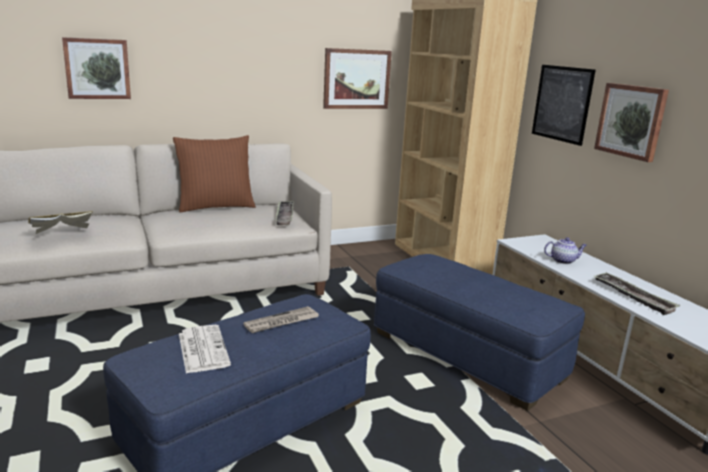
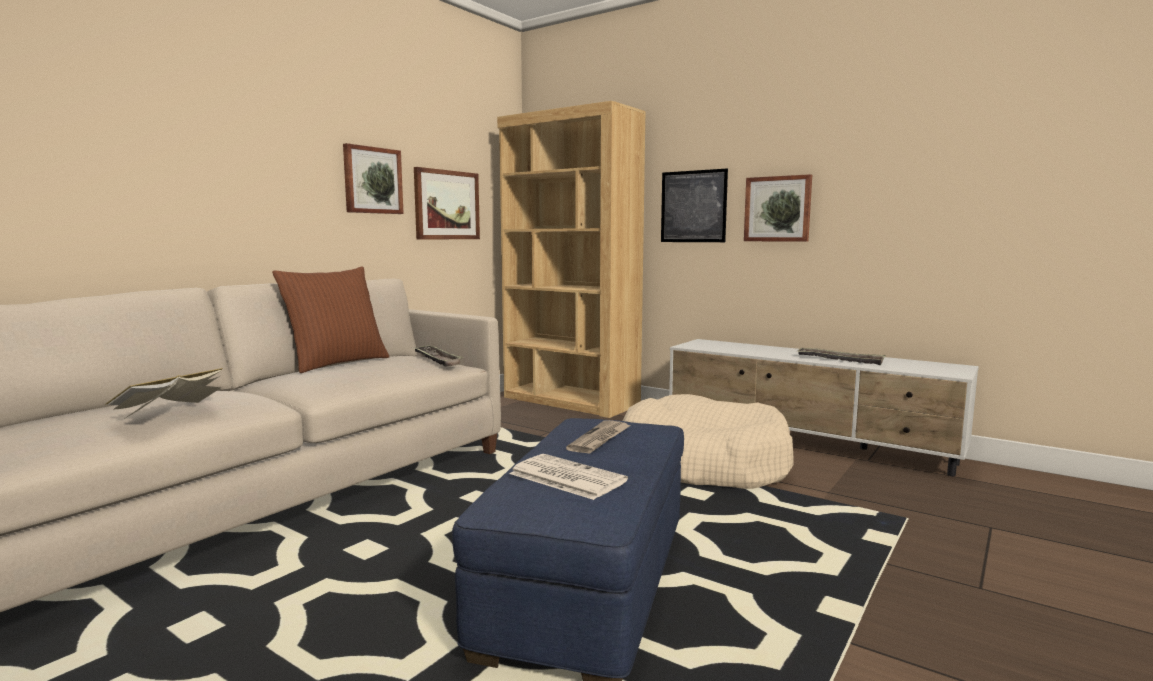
camera: 30 degrees left, 10 degrees down
(97, 68) = (128, 181): picture -> picture (372, 180)
(467, 355) = (703, 463): blue ottoman -> beige dog bed
(563, 261) = (748, 350): teapot -> none

